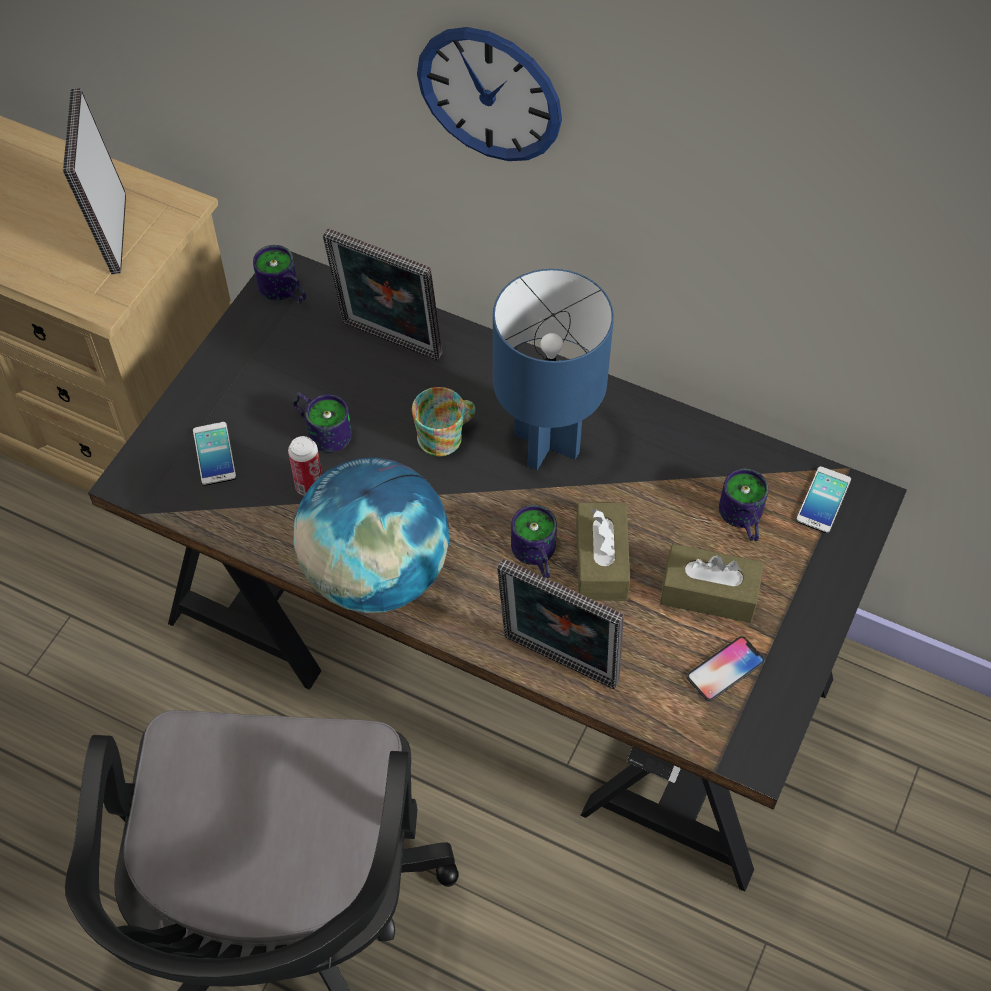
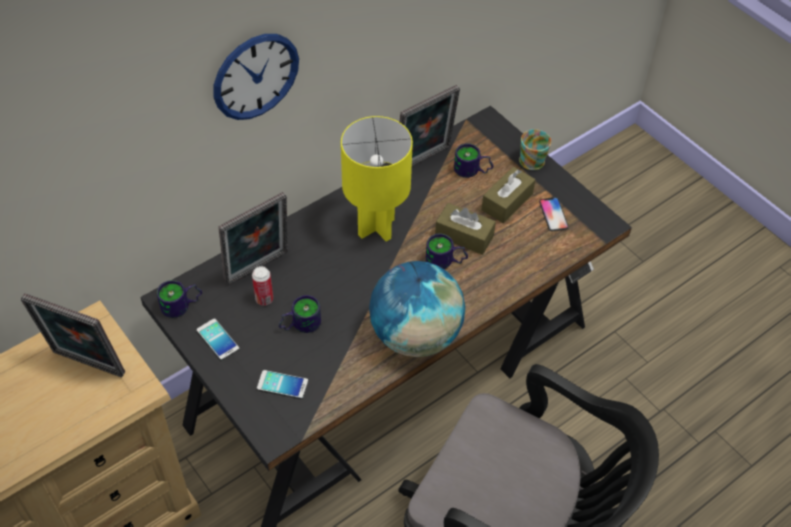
camera: 65 degrees left, 5 degrees down
(309, 486) = (336, 345): can -> can (264, 299)
(446, 436) = (343, 269): mug -> mug (532, 158)
(546, 442) = (375, 227): blue table lamp -> yellow table lamp
(557, 665) = (516, 279): picture frame -> picture frame (424, 161)
(823, 500) = (479, 136): phone -> phone (218, 339)

